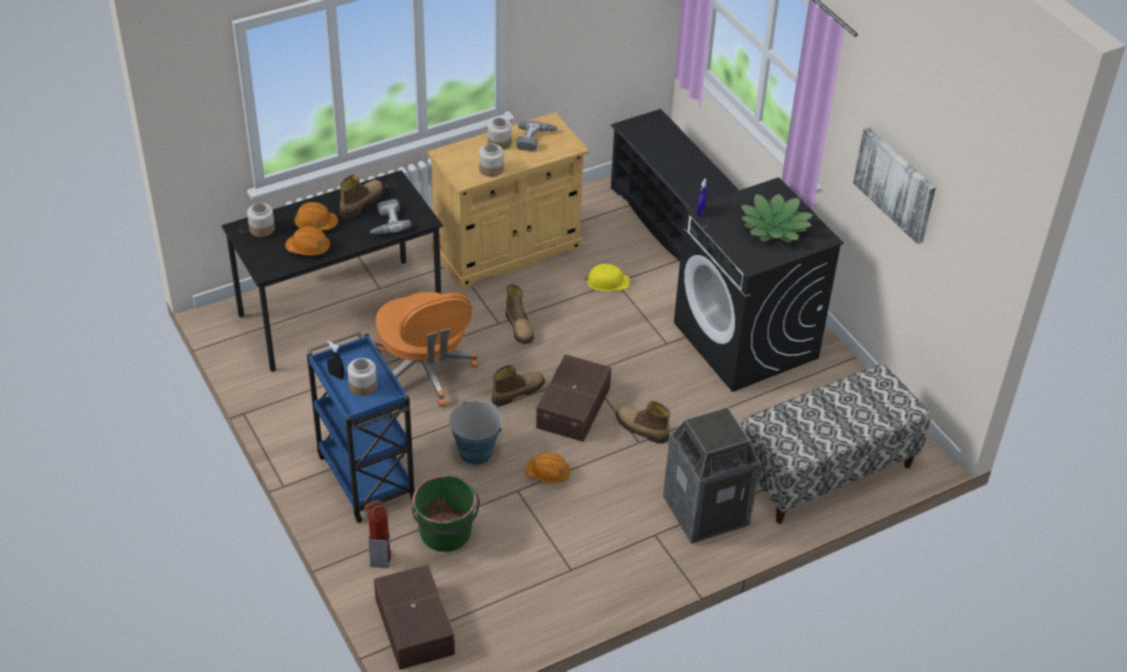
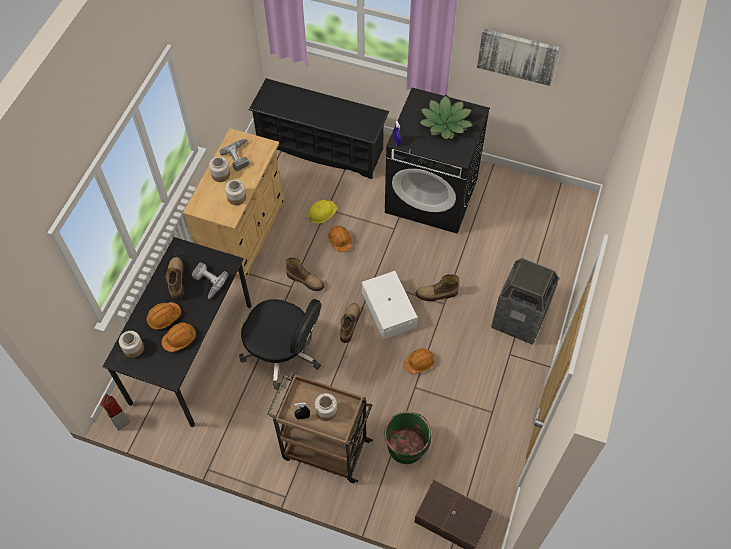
camera: 40 degrees left, 15 degrees up
(365, 476) = (324, 449): blue cart -> brown cart
(380, 560) = (390, 495): fire extinguisher -> fire extinguisher (120, 421)
(424, 372) = (284, 353): orange office chair -> black office chair
(475, 452) = (368, 382): bucket -> none
(575, 407) = (389, 309): brown storage box -> white storage box
(596, 317) = (340, 241): none -> orange hard hat
(825, 471) = (548, 246): bench -> none

